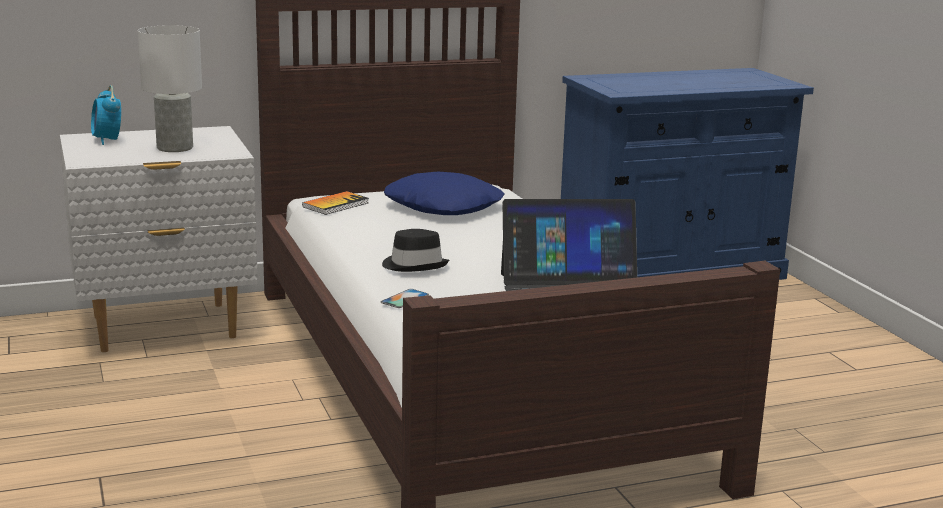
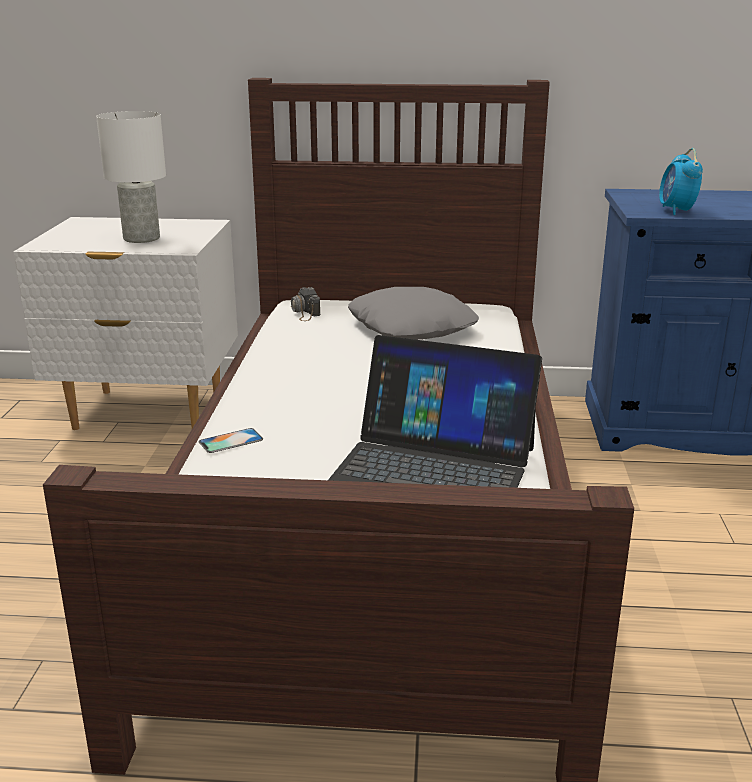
camera: 25 degrees right, 5 degrees up
(107, 140) = (97, 226): alarm clock -> alarm clock (676, 211)
(336, 205) = (304, 312): book -> camera
(414, 265) = (295, 397): black hat -> none
(444, 206) = (412, 327): blue pillow -> grey pillow

